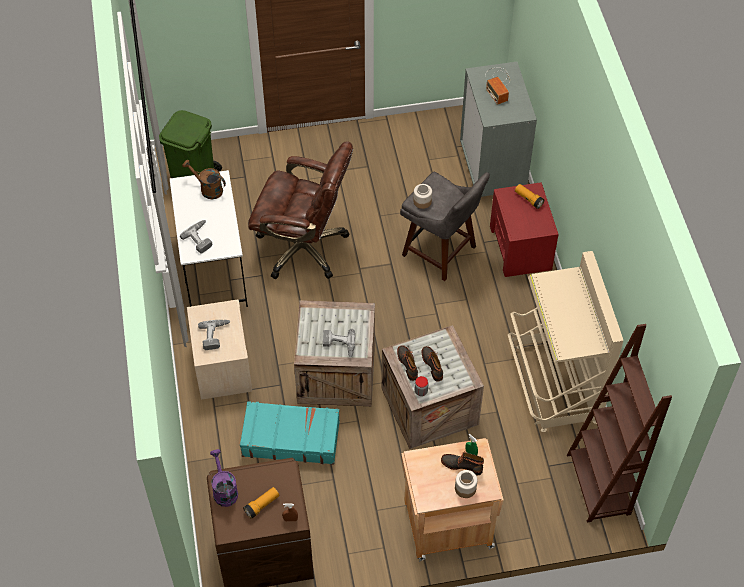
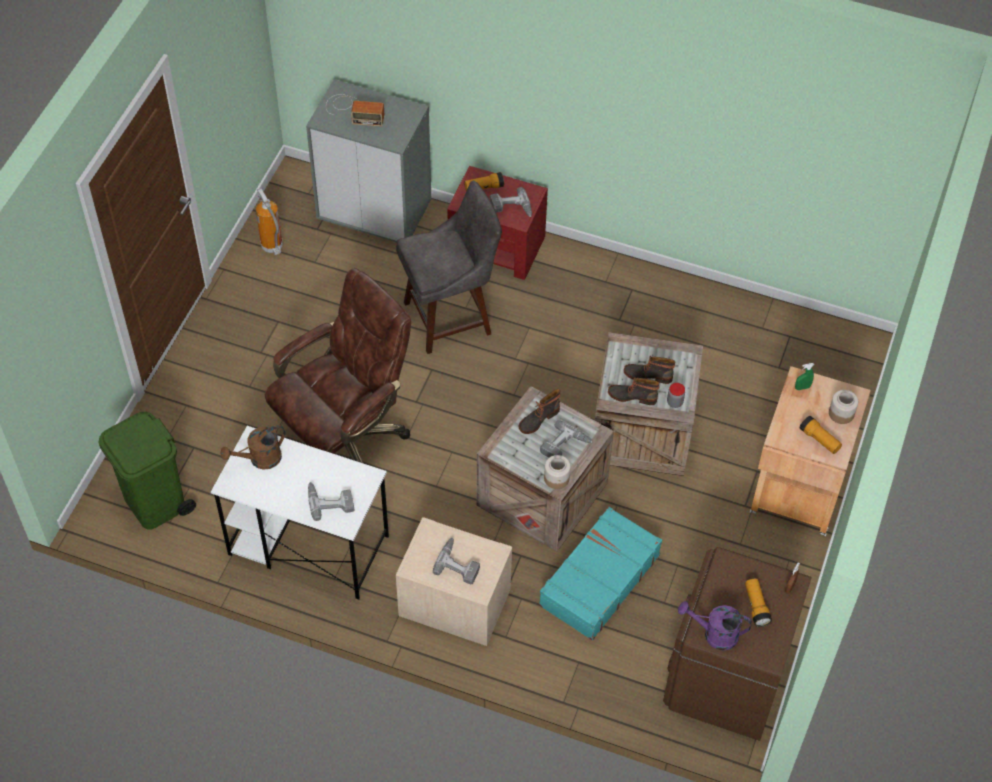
camera: 60 degrees left, 0 degrees up
(422, 201) = (433, 270): jar -> jar (557, 478)
(423, 133) = (272, 247): none -> fire extinguisher
(431, 484) = (819, 440): none -> flashlight
(462, 465) = (811, 402): boot -> boot (538, 419)
(523, 223) = (511, 208): none -> power drill
(552, 384) = (685, 312): beige shoe rack -> none
(599, 484) = (825, 338): brown bookcase -> none

